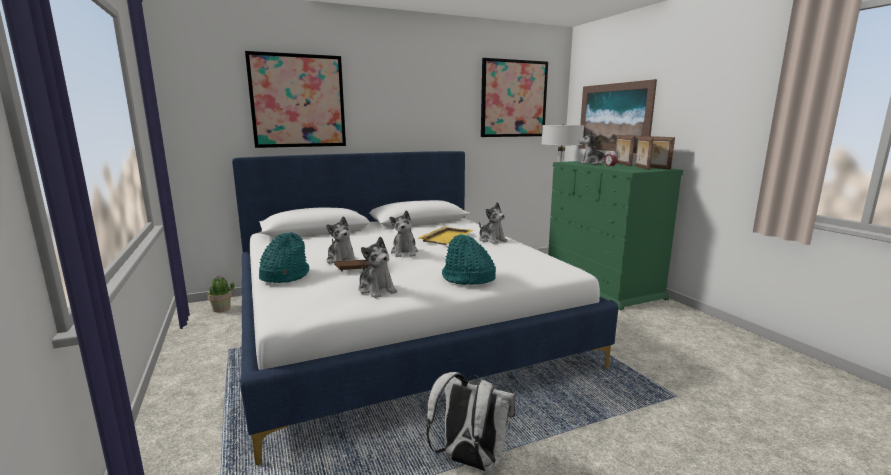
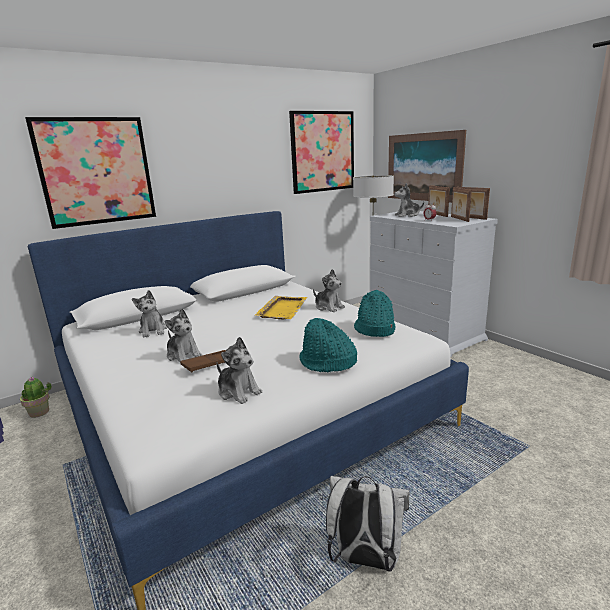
camera: 10 degrees left, 5 degrees up
(284, 275) = (126, 385): turquoise hat -> turquoise hat (374, 329)
(404, 252) = (247, 335): plush toy -> plush toy (153, 330)
(602, 285) = (424, 331): green dresser -> white dresser

